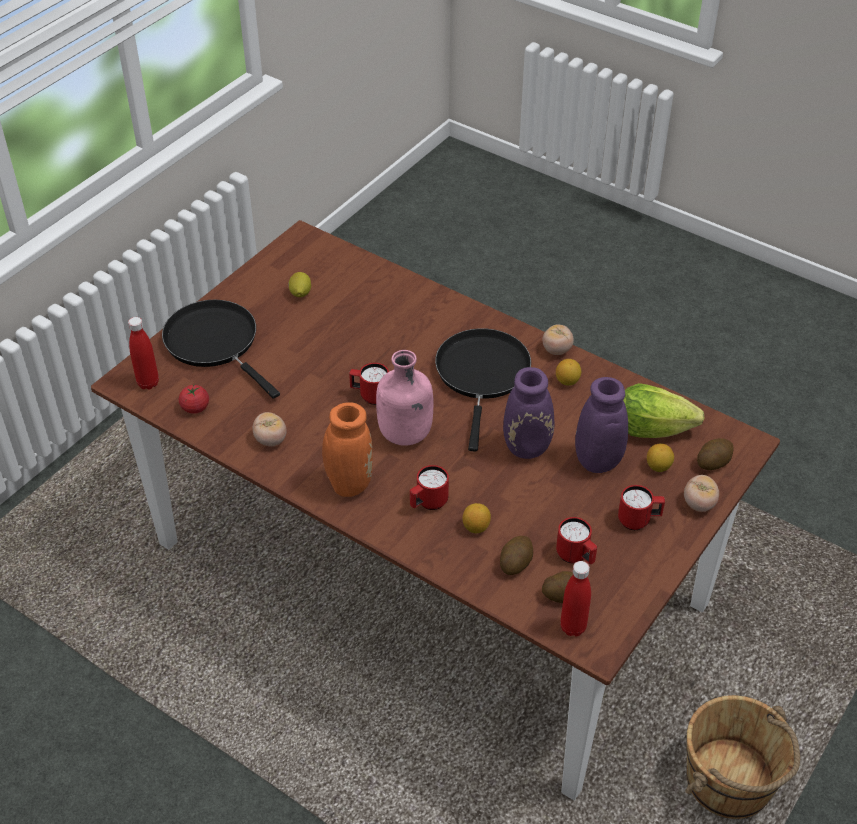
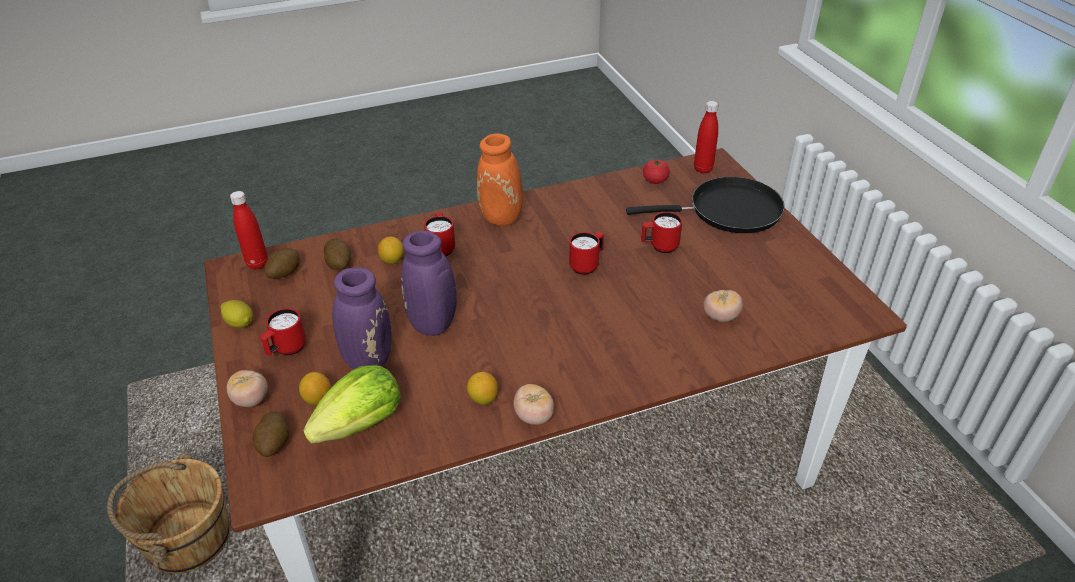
camera: 125 degrees right, 5 degrees down
(270, 440) = (586, 201): tomato -> tomato (720, 317)
(300, 294) = (766, 278): lemon -> lemon (240, 323)
(405, 434) = (523, 266): pink bottle -> none
(482, 375) = (549, 343): black frying pan -> none
(576, 557) = (304, 296): red mug -> red mug (659, 247)

